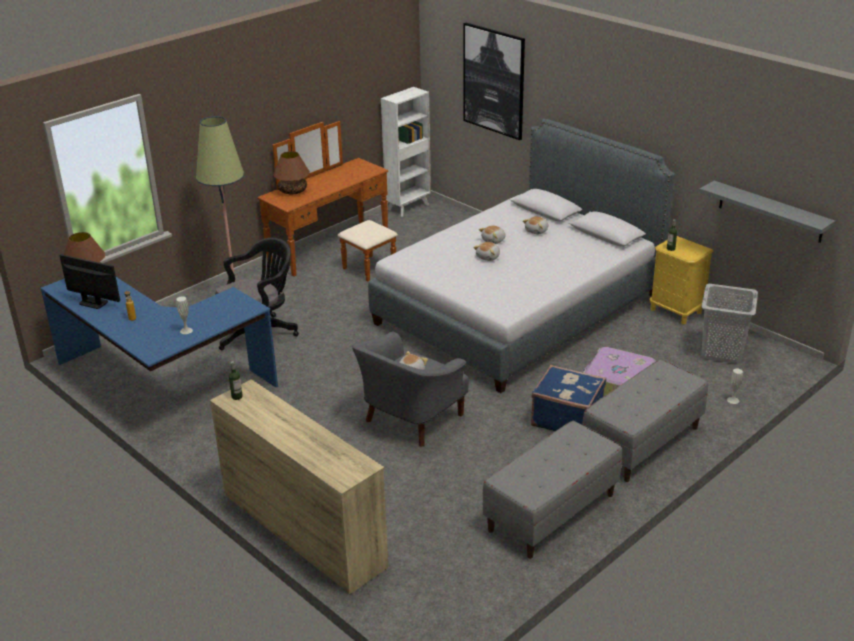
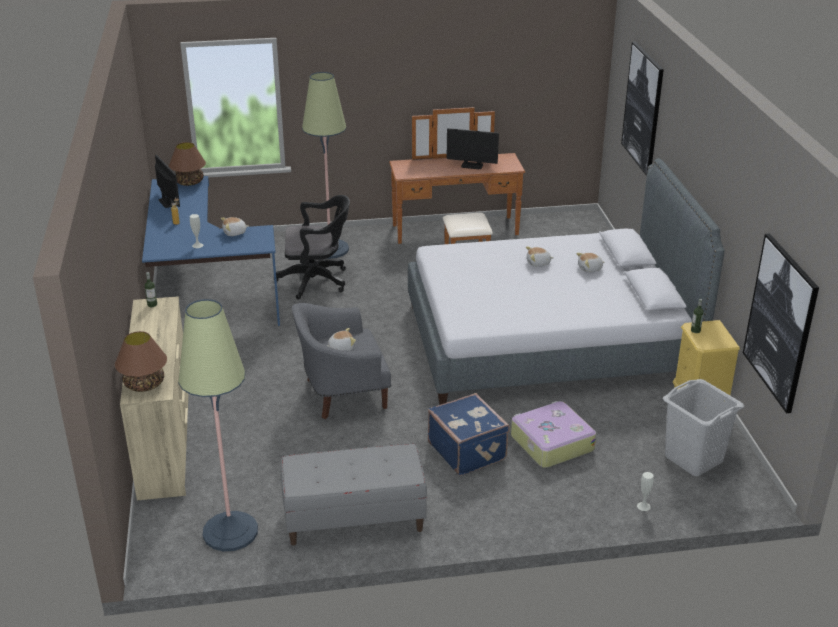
camera: 35 degrees right, 0 degrees up
(293, 191) = (422, 165): brown table lamp -> brown table lamp (144, 384)
(338, 178) = (472, 165): none -> monitor
(408, 207) = (567, 217): white bookcase -> none
(467, 575) = (230, 532): none -> floor lamp
(488, 257) = (513, 276): plush toy -> plush toy (235, 233)
(642, 443) = (505, 502): grey bench -> none
(770, 212) = (780, 322): grey shelf -> picture

